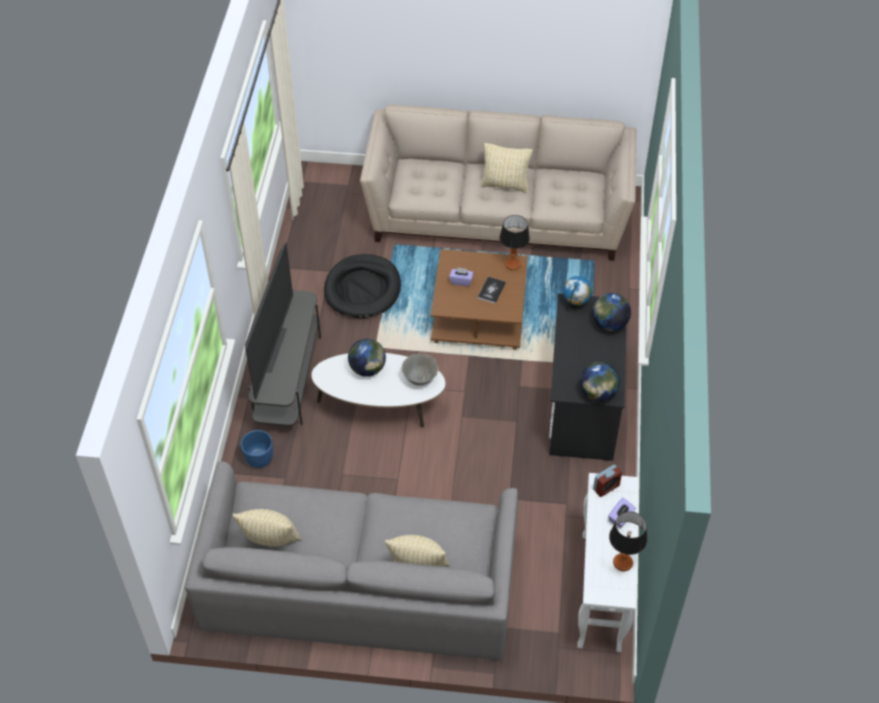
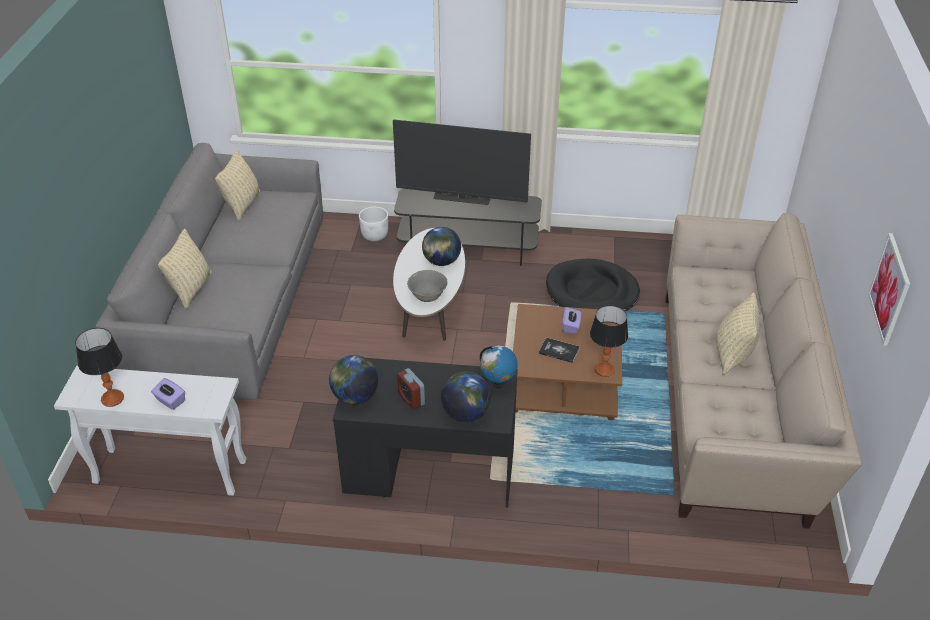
camera: 90 degrees right, 10 degrees down
(259, 458) = (374, 235): blue planter -> white planter
(581, 44) = (890, 289): none -> picture
(606, 487) = (214, 391): alarm clock -> alarm clock (411, 399)

